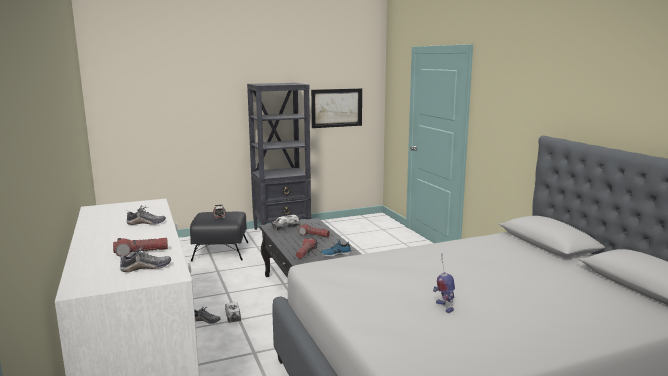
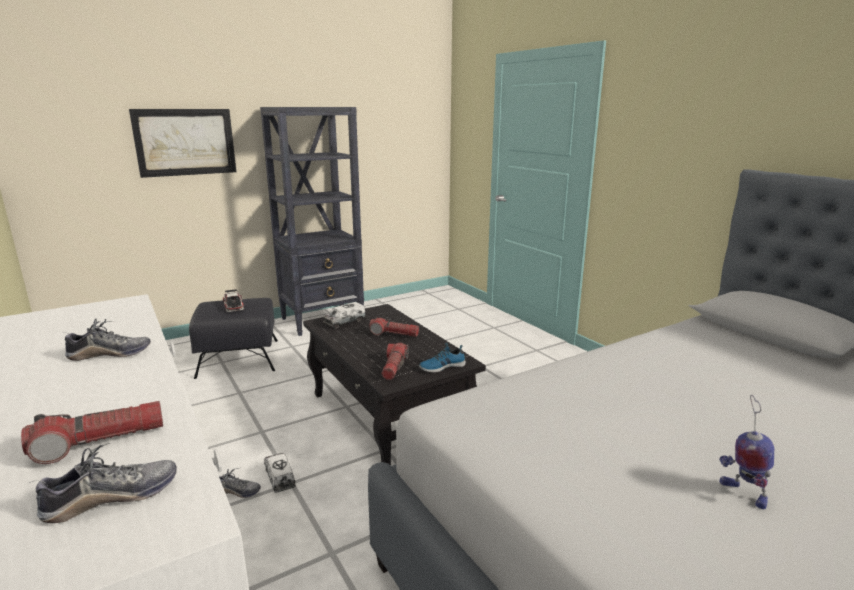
camera: 10 degrees left, 5 degrees up
(336, 108) = (388, 144): picture -> picture (185, 142)

